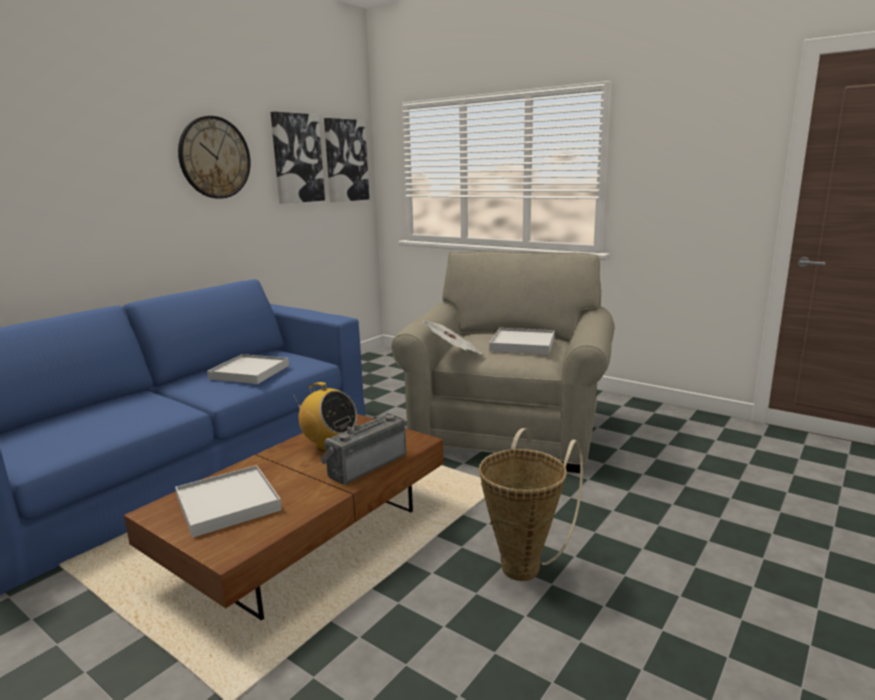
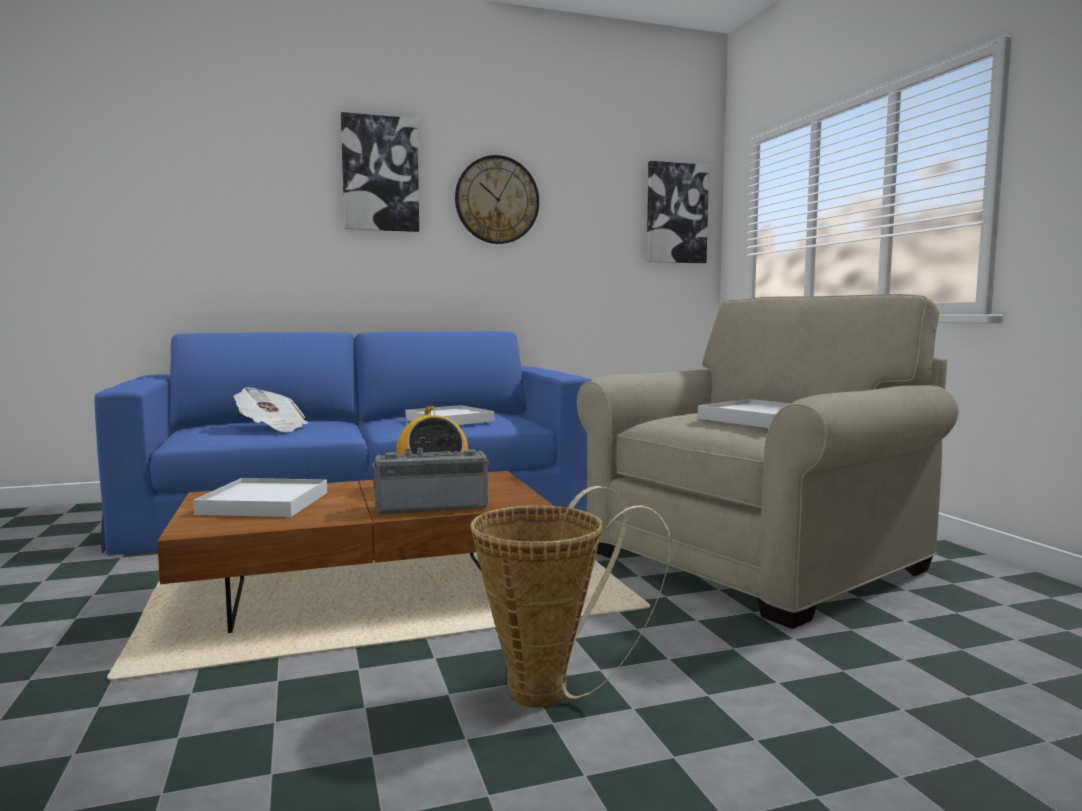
camera: 35 degrees right, 10 degrees down
(297, 158) = (604, 207): picture -> picture (380, 174)
(453, 352) = (650, 415): newspaper -> newspaper (272, 428)

